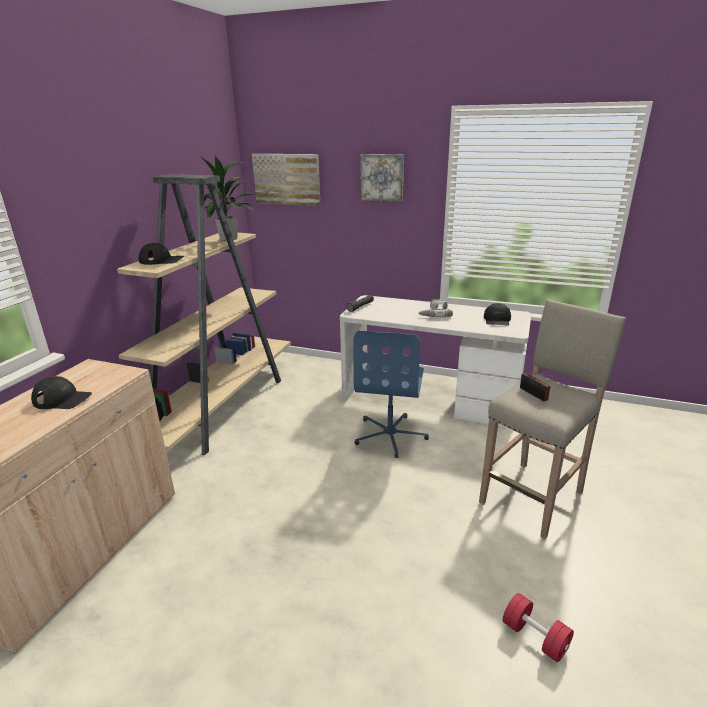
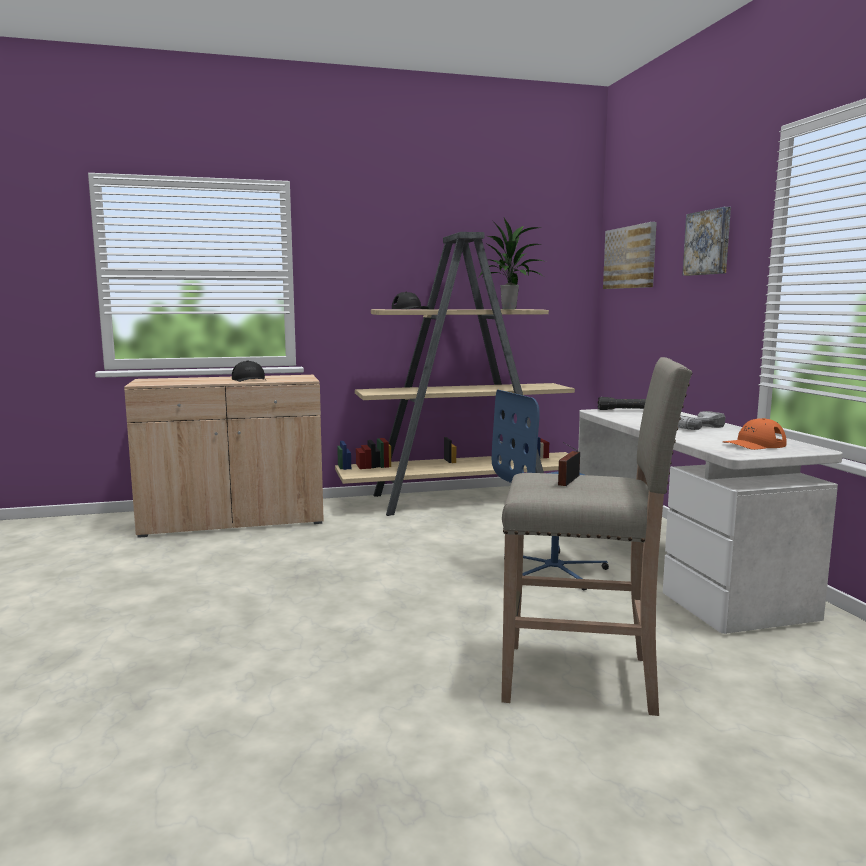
camera: 55 degrees right, 15 degrees down
(497, 320) = (754, 444): black cap -> orange cap
(535, 637) = (318, 723): red dumbbell -> none

